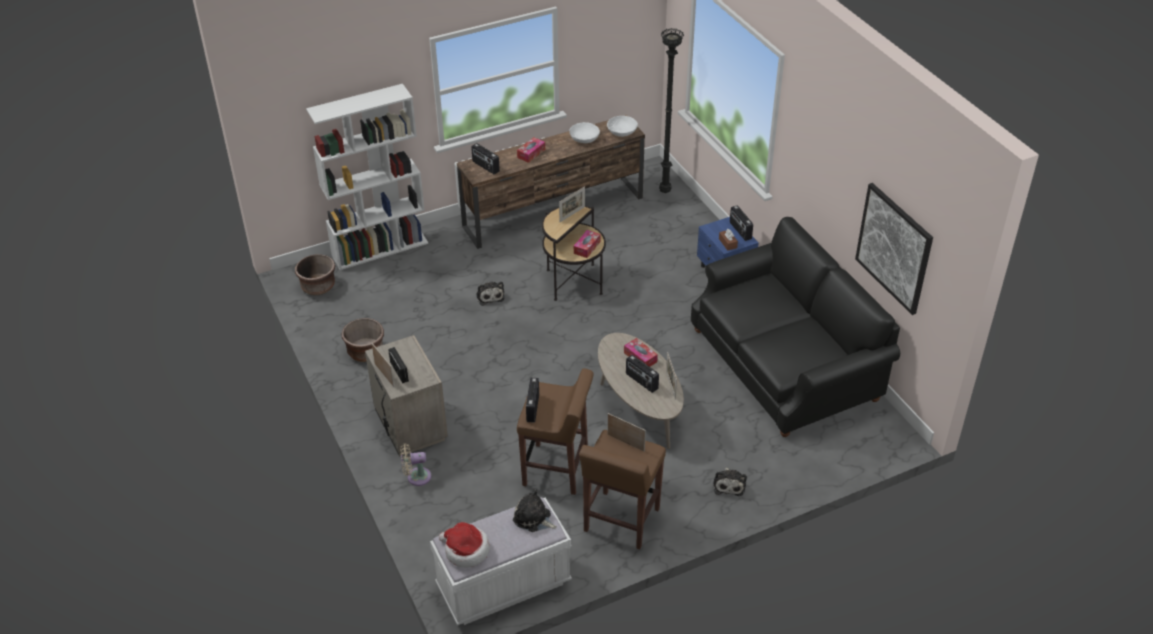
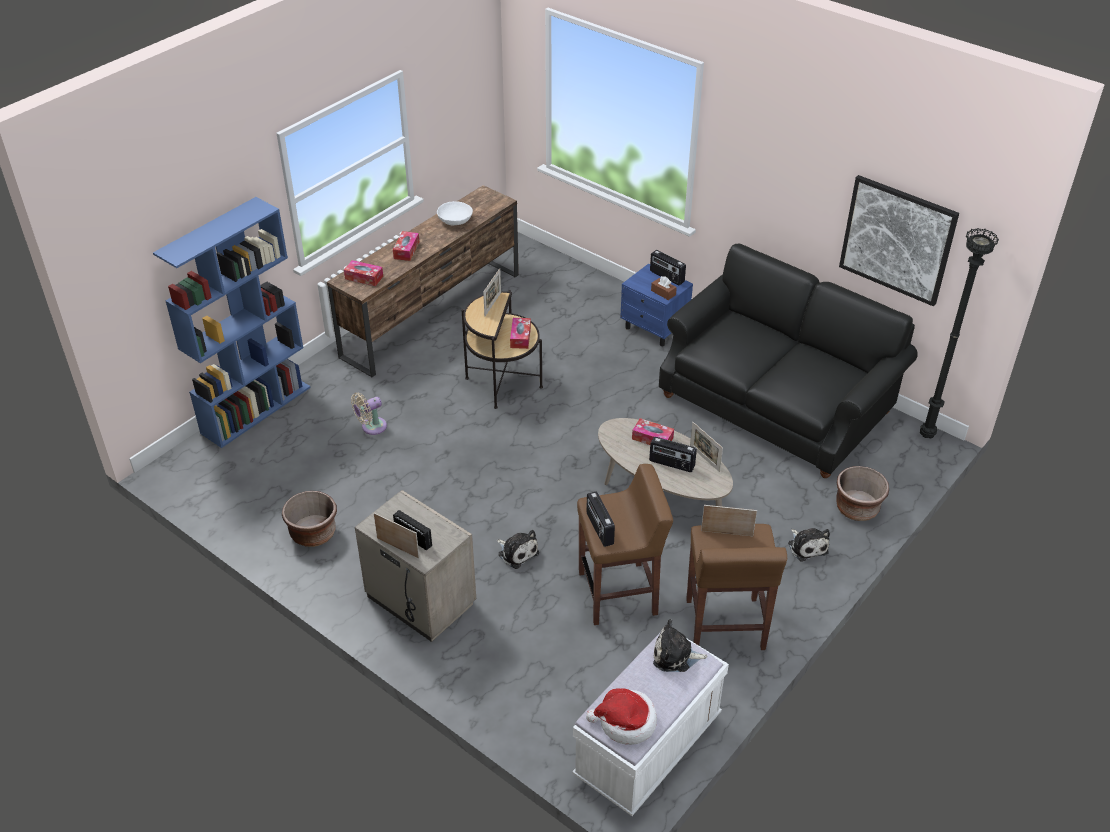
camera: 25 degrees left, 0 degrees up
(318, 286) = (206, 475): brown planter -> brown planter (857, 508)
(380, 249) = (256, 409): white bookcase -> blue bookcase
(416, 477) = (466, 658): beige fan -> beige fan (371, 427)
(485, 167) = (364, 277): radio -> tissue box
(489, 296) = (419, 425): plush toy -> plush toy (517, 552)
(622, 132) = (491, 204): white bowl -> none
(665, 192) = (538, 263): black floor lamp -> black floor lamp (927, 436)

